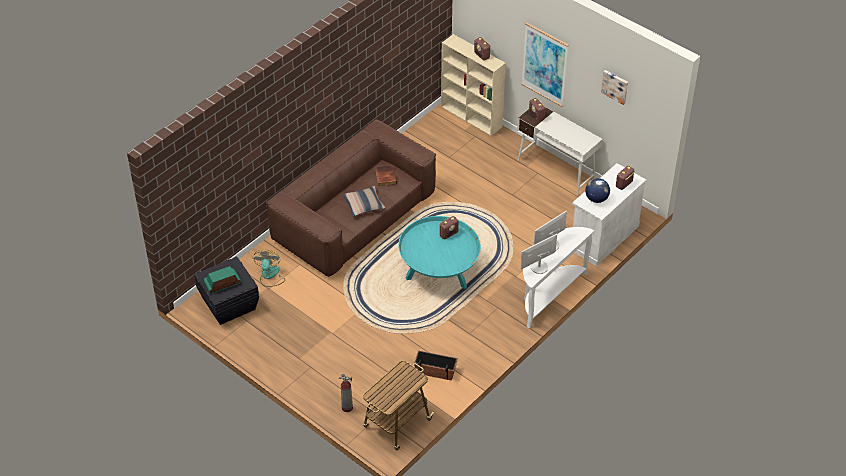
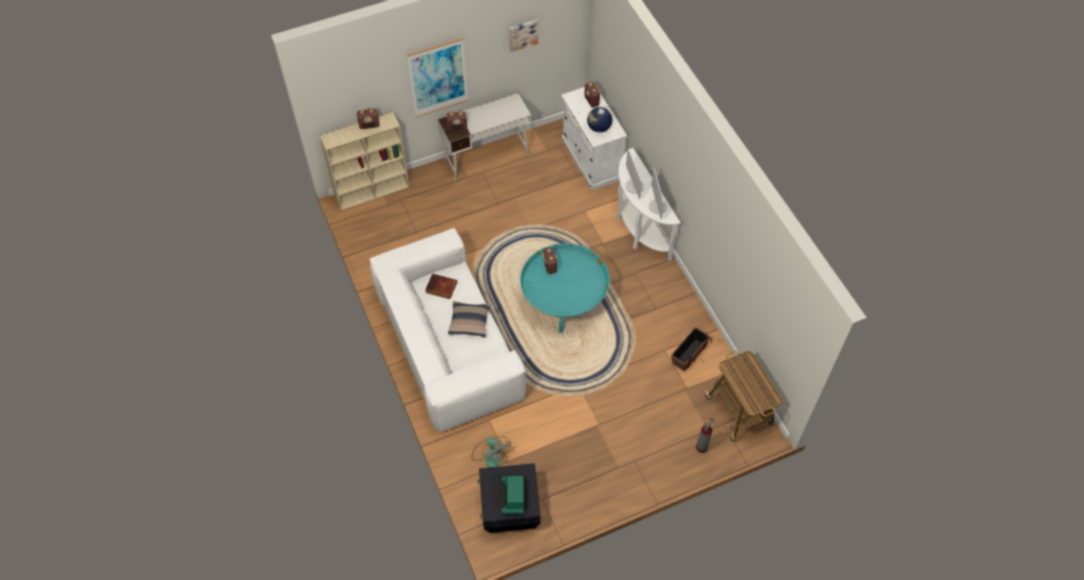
camera: 65 degrees left, 10 degrees up
(270, 276) = (490, 454): fan -> fan turned 150 degrees counterclockwise
(354, 216) = (449, 344): brown sofa -> white sofa

